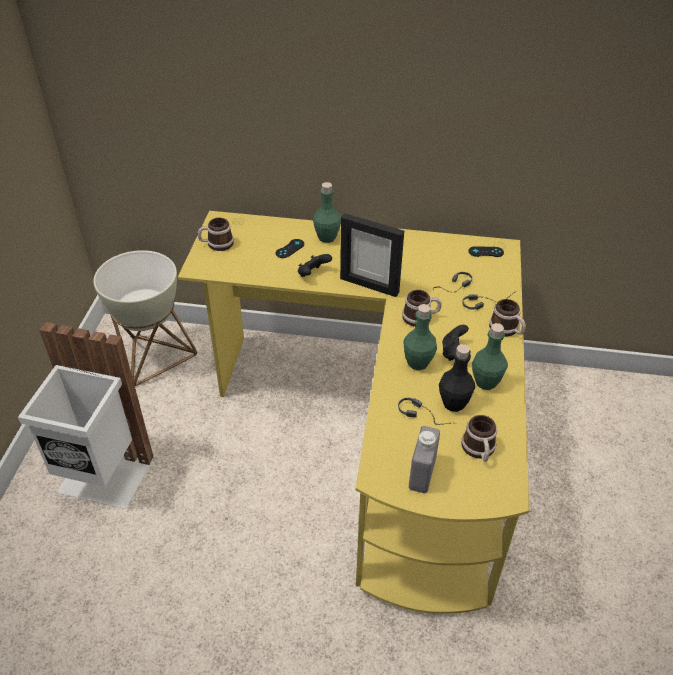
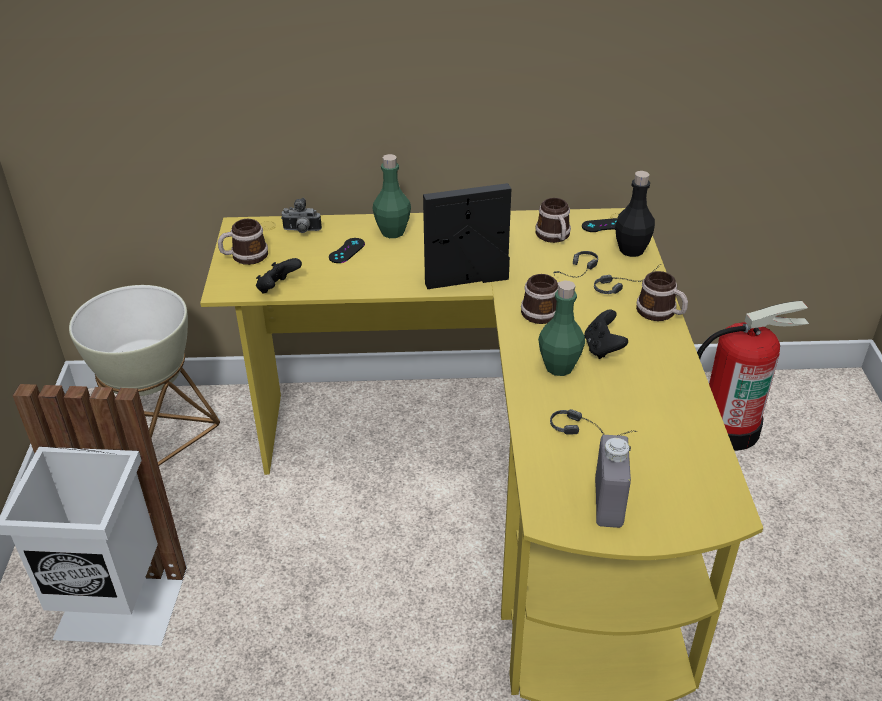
camera: 10 degrees left, 5 degrees down
(261, 229) = (301, 231): none -> camera
(313, 274) = (387, 277): black game controller -> black game controller (278, 288)
(370, 284) = (466, 281): picture frame -> picture frame turned 150 degrees clockwise
(453, 403) = (622, 410): black bottle -> black bottle (631, 250)
(479, 450) = (673, 463): mug -> mug (554, 237)
(486, 382) = (655, 378): green bottle -> none
(569, 412) = (728, 428): none -> fire extinguisher

